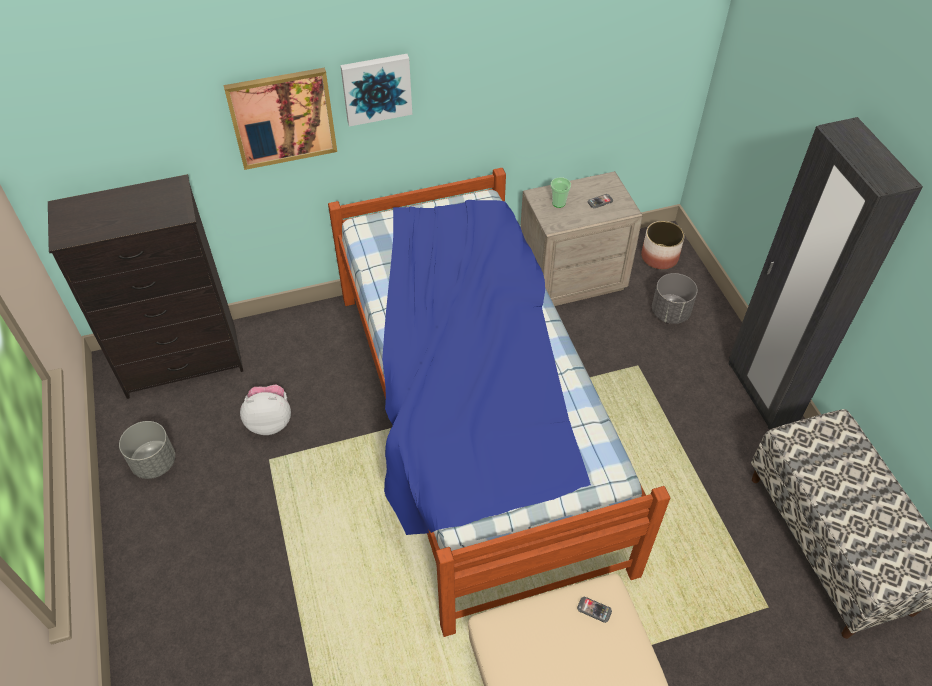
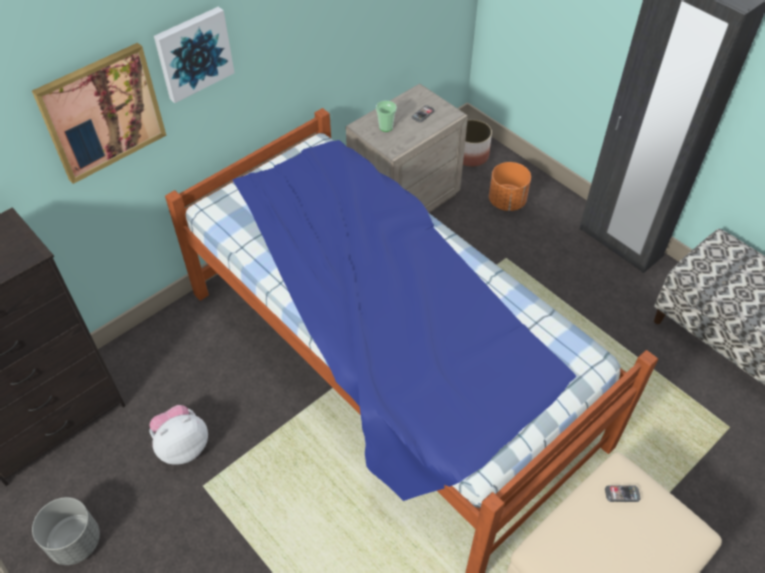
camera: 25 degrees left, 0 degrees up
(670, 312) = (507, 201): grey planter -> orange planter

